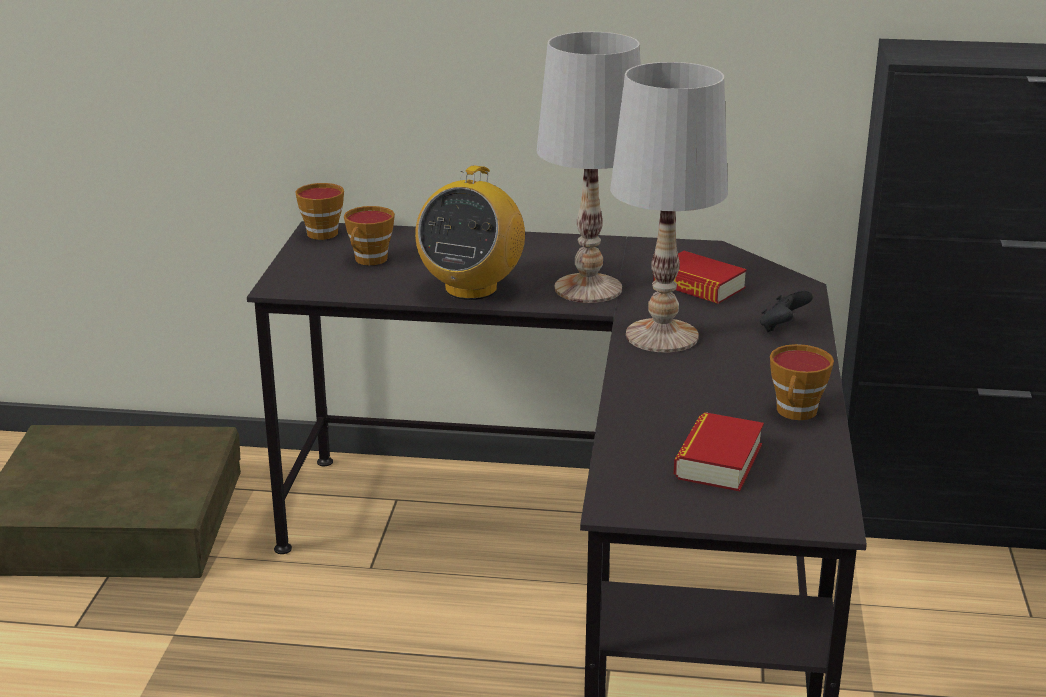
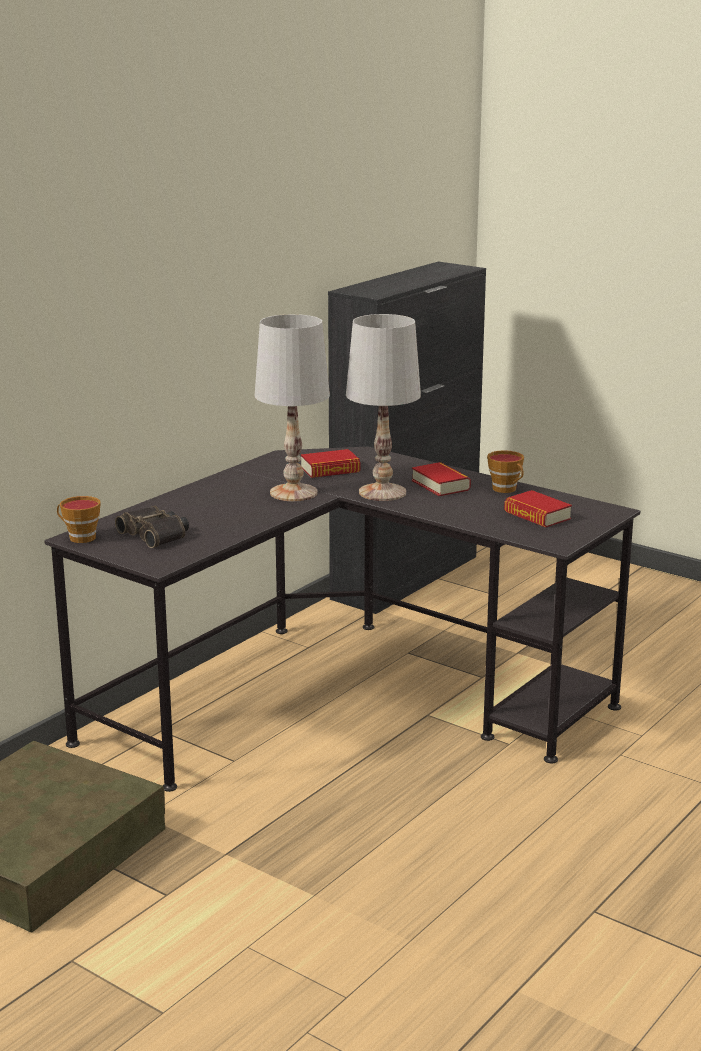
camera: 60 degrees left, 5 degrees down
(369, 260) = (156, 534): cup -> binoculars
(471, 288) = (247, 518): radio -> none
(744, 364) = (440, 485): none -> book
(782, 328) = (409, 467): black game controller -> none

